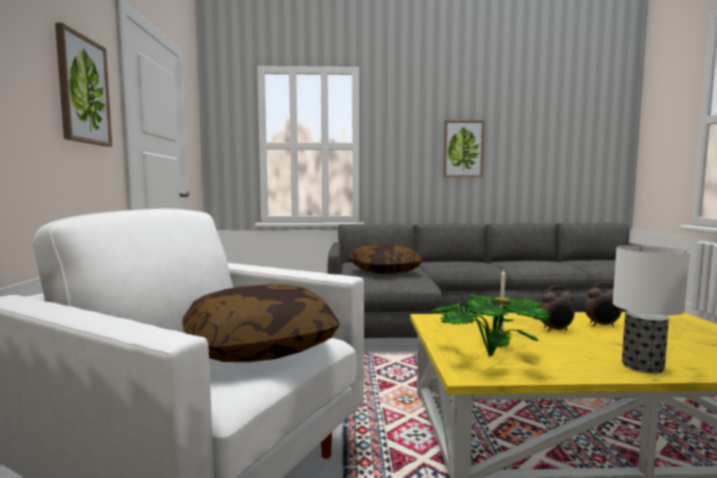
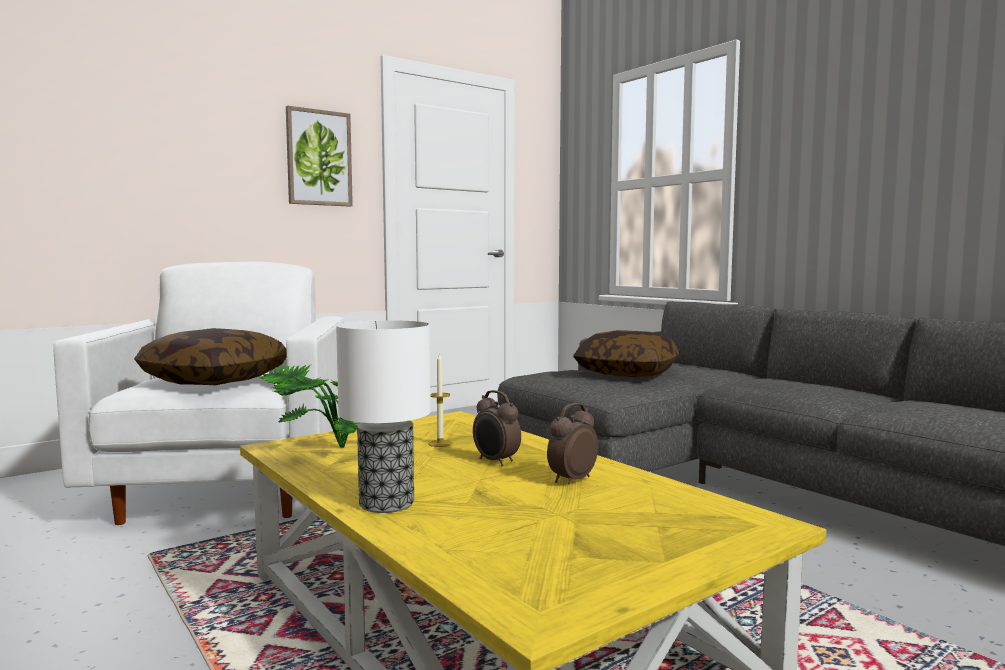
camera: 55 degrees right, 0 degrees up
(463, 149) = (924, 157): picture -> none
(602, 325) = (571, 480): alarm clock -> alarm clock turned 75 degrees clockwise

